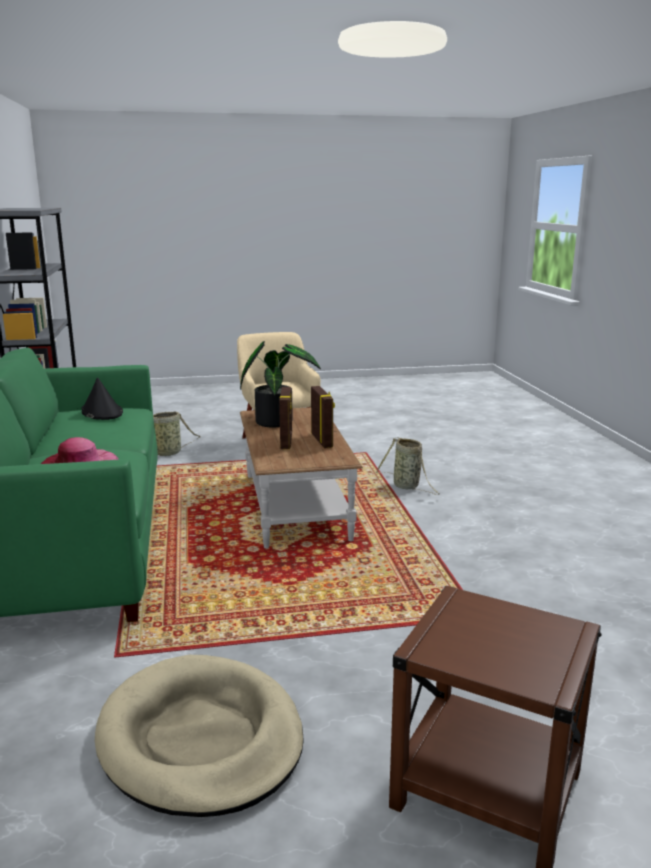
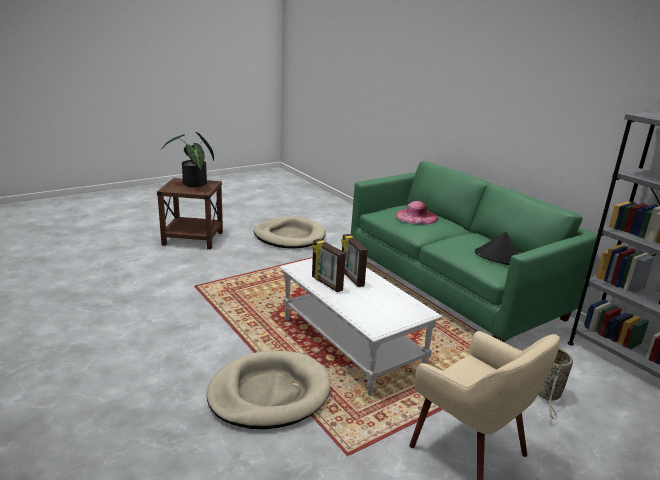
camera: 155 degrees right, 5 degrees up
(277, 421) = (388, 303): potted plant -> potted plant (193, 184)
(295, 506) = (351, 344): brown coffee table -> white coffee table
(407, 486) = (269, 393): basket -> beige dog bed

